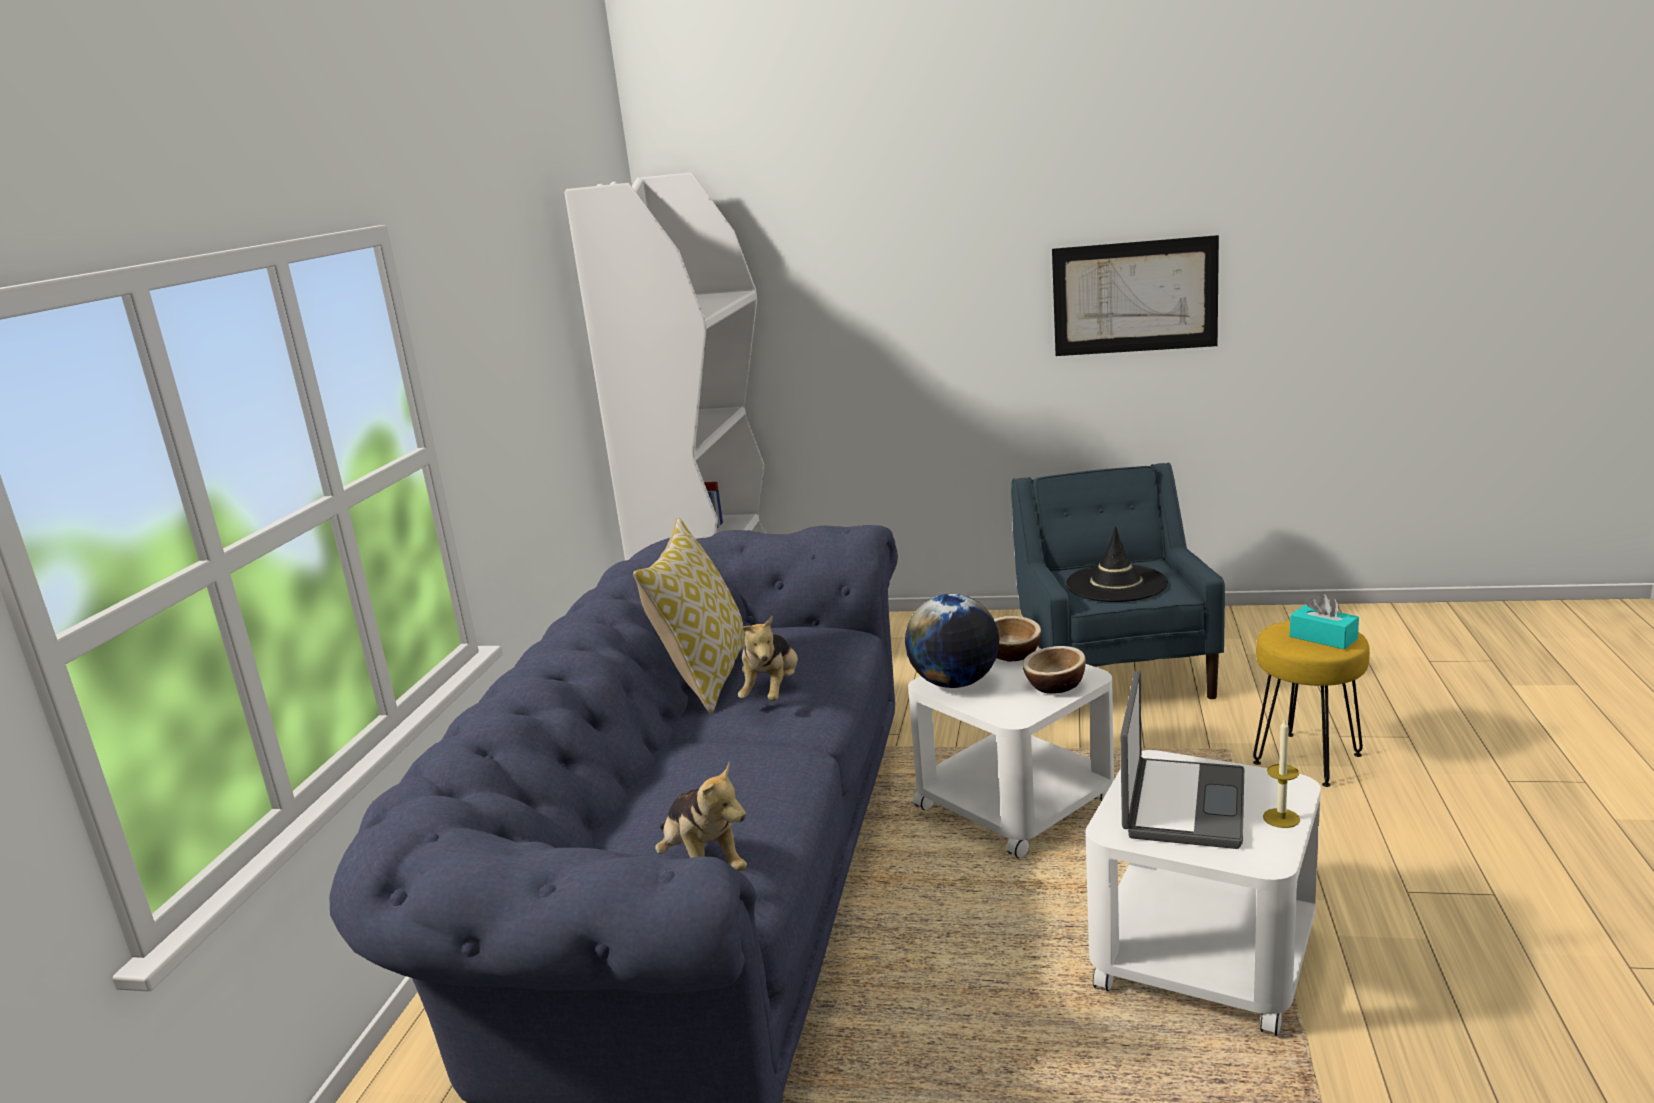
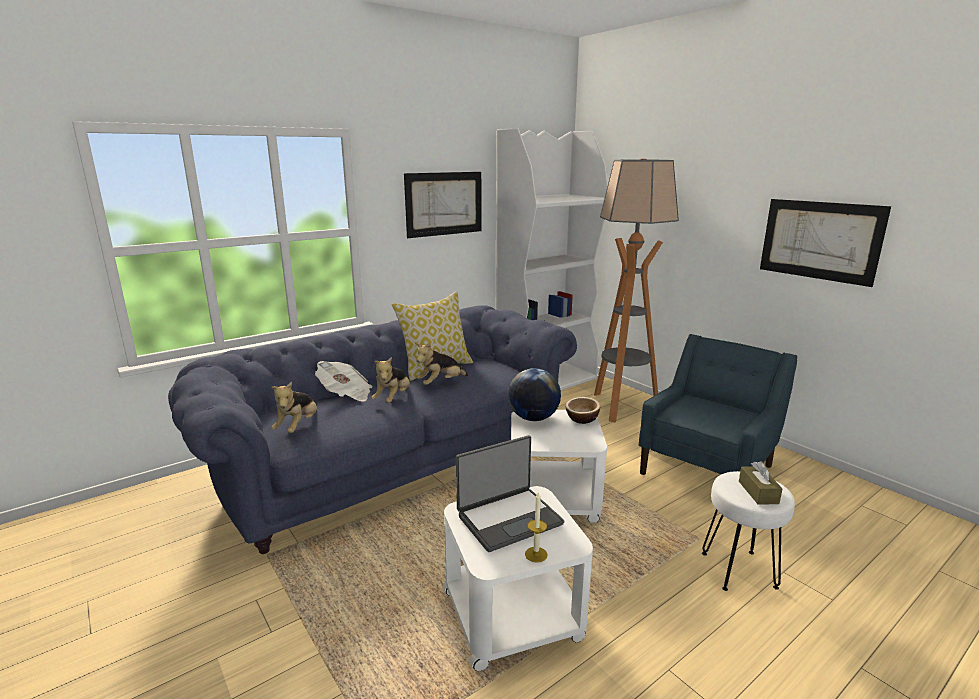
camera: 40 degrees right, 0 degrees up
(526, 356) = (444, 204): none -> picture
(659, 782) = (346, 394): none -> newspaper
(747, 749) = (393, 398): none -> plush toy
(894, 644) = (621, 407): none -> floor lamp
(1055, 685) = (570, 441): bowl -> none
(1116, 584) = (706, 414): black hat -> none
(1308, 759) = (739, 570): yellow stool -> white stool
(1323, 638) = (758, 492): turquoise tissue box -> brown tissue box

